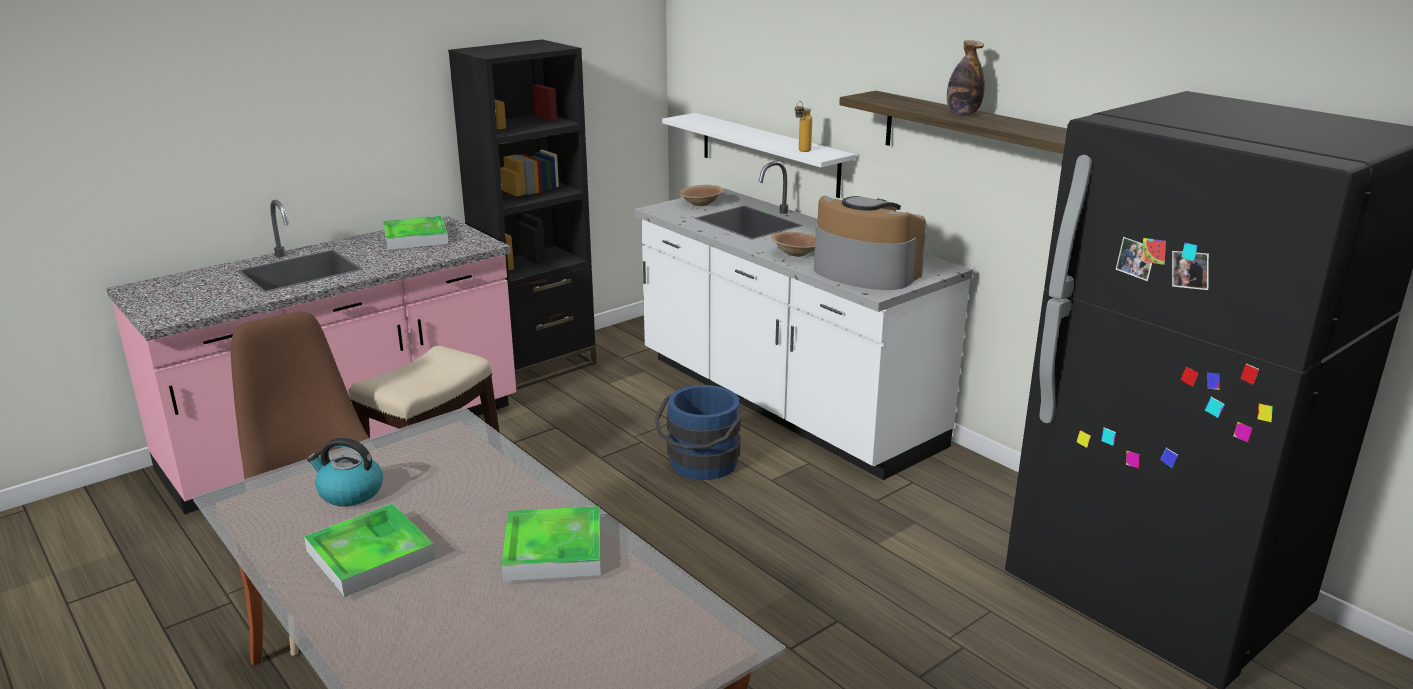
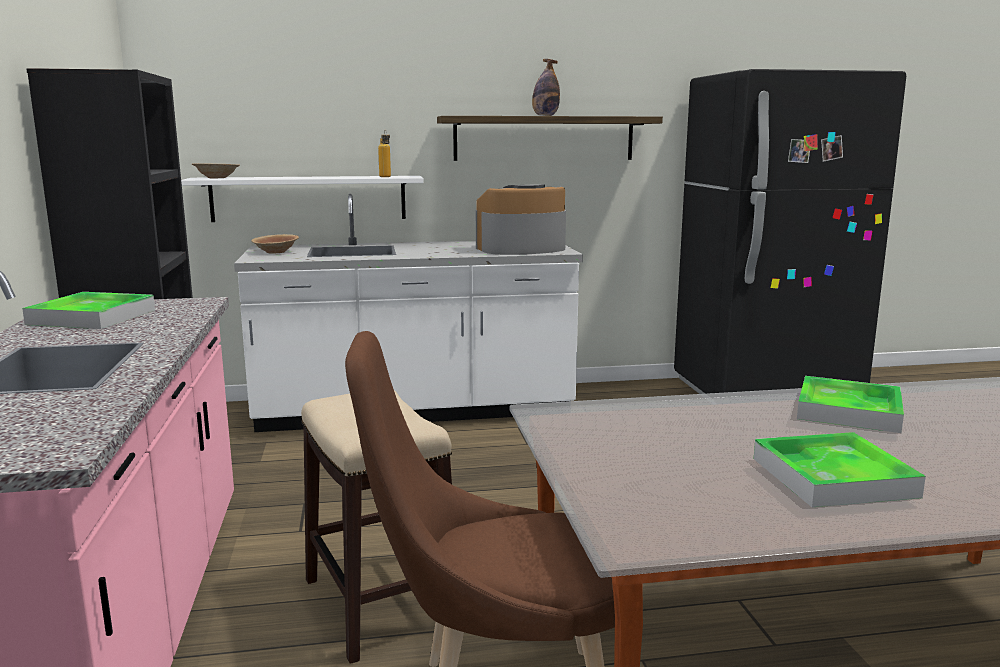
camera: 60 degrees left, 10 degrees down
(349, 492) = (675, 472): kettle -> none
(700, 466) = (472, 461): blue bucket -> none
(796, 253) = (452, 252): brown bowl -> brown bowl (217, 178)

